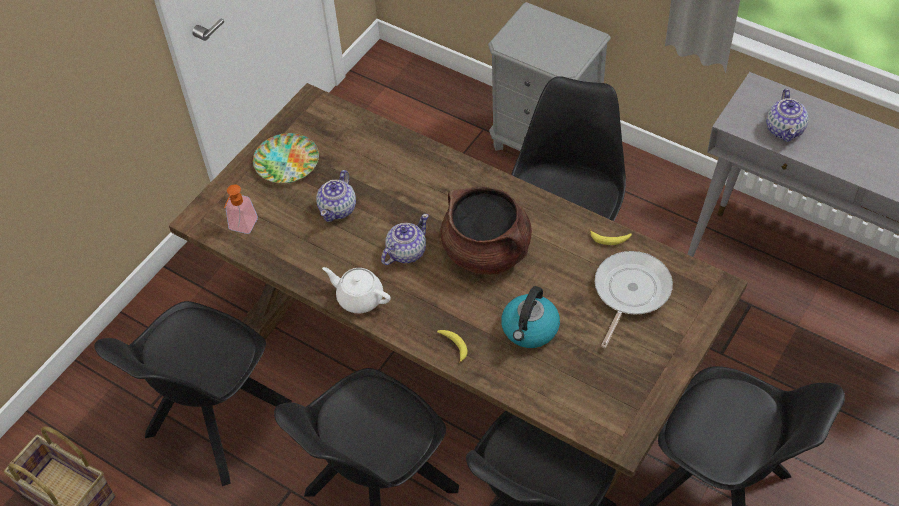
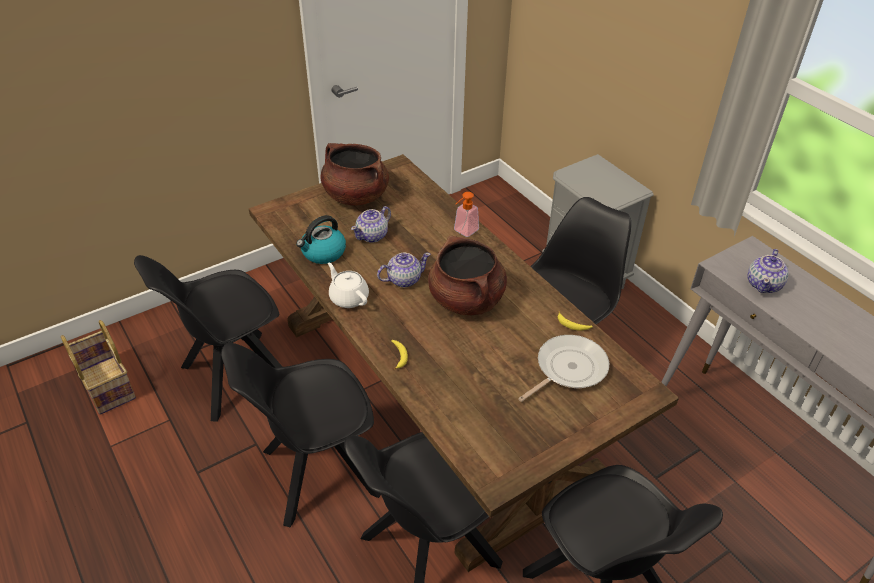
camera: 20 degrees right, 10 degrees down
(241, 228) = (296, 225): soap dispenser -> soap dispenser (463, 232)
(286, 162) = (355, 196): plate -> brown cooking pot
(530, 329) = (467, 366): kettle -> kettle (323, 253)

